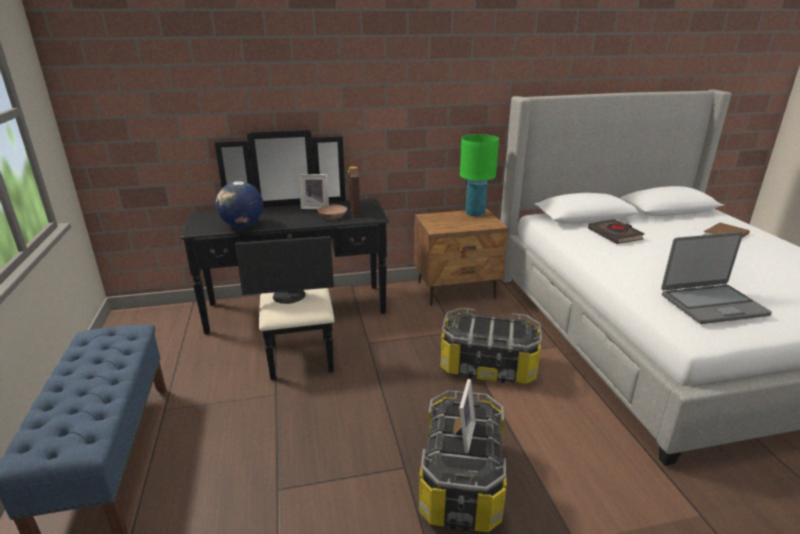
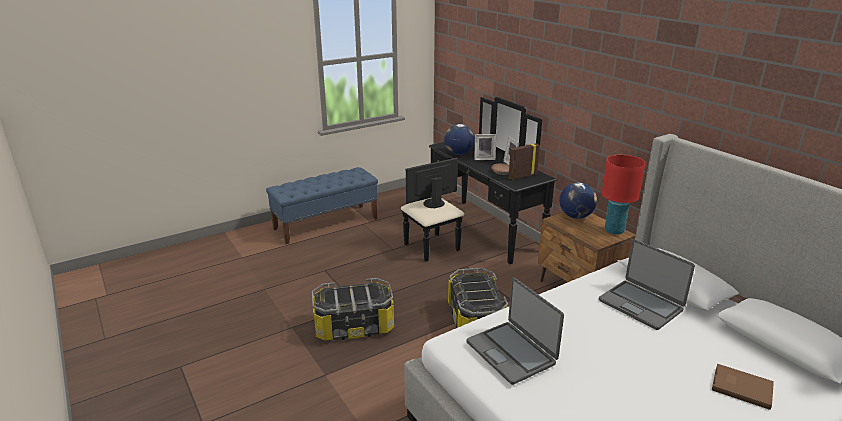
camera: 70 degrees right, 0 degrees up
(289, 296) = (433, 203): monitor -> monitor turned 90 degrees clockwise
(435, 220) = (576, 216): none -> globe
(461, 435) = (351, 293): picture frame -> picture frame (484, 158)
(475, 213) = (614, 230): green table lamp -> red table lamp
(615, 235) = (641, 305): black book -> laptop

